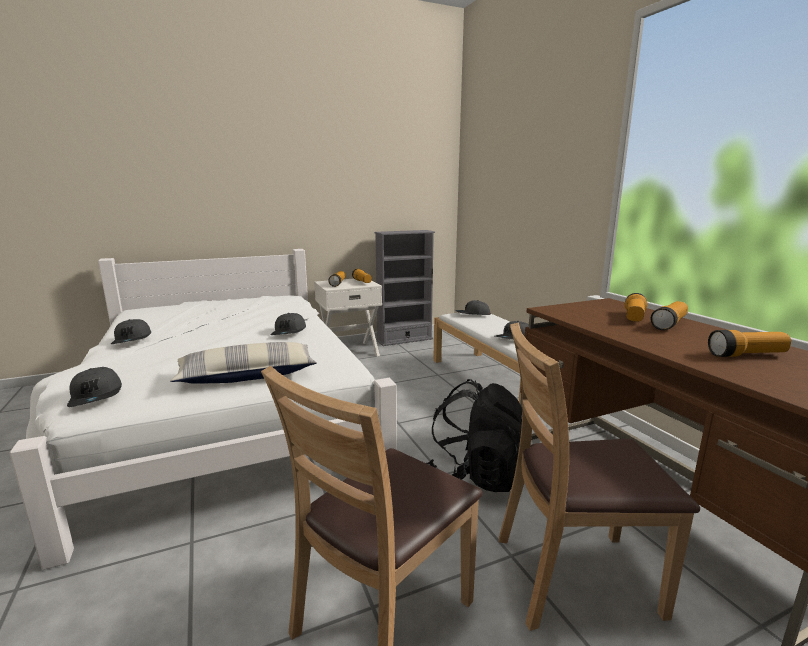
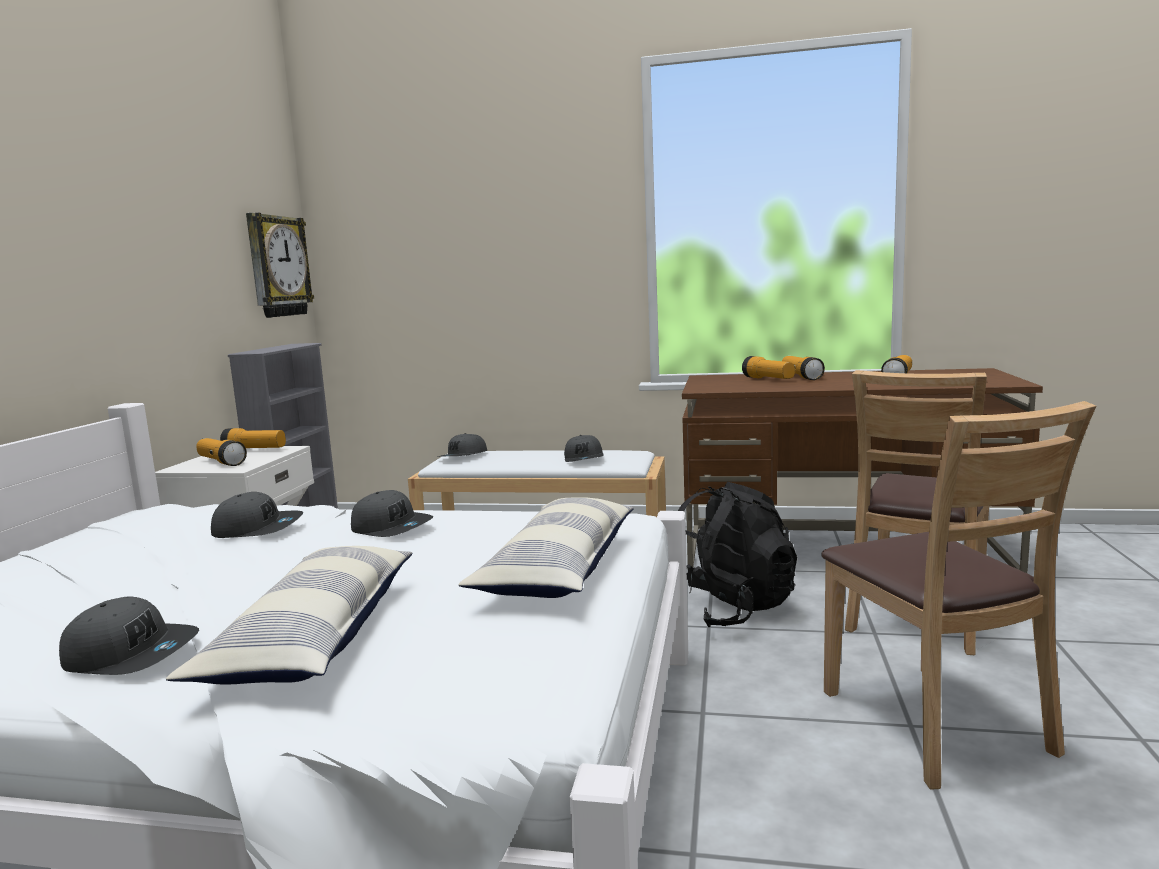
camera: 55 degrees left, 5 degrees down
(97, 396) = (479, 689): grey cap -> grey cap (258, 528)
(152, 357) = (315, 636): none -> pillow
(428, 186) = (277, 266): none -> wall clock

